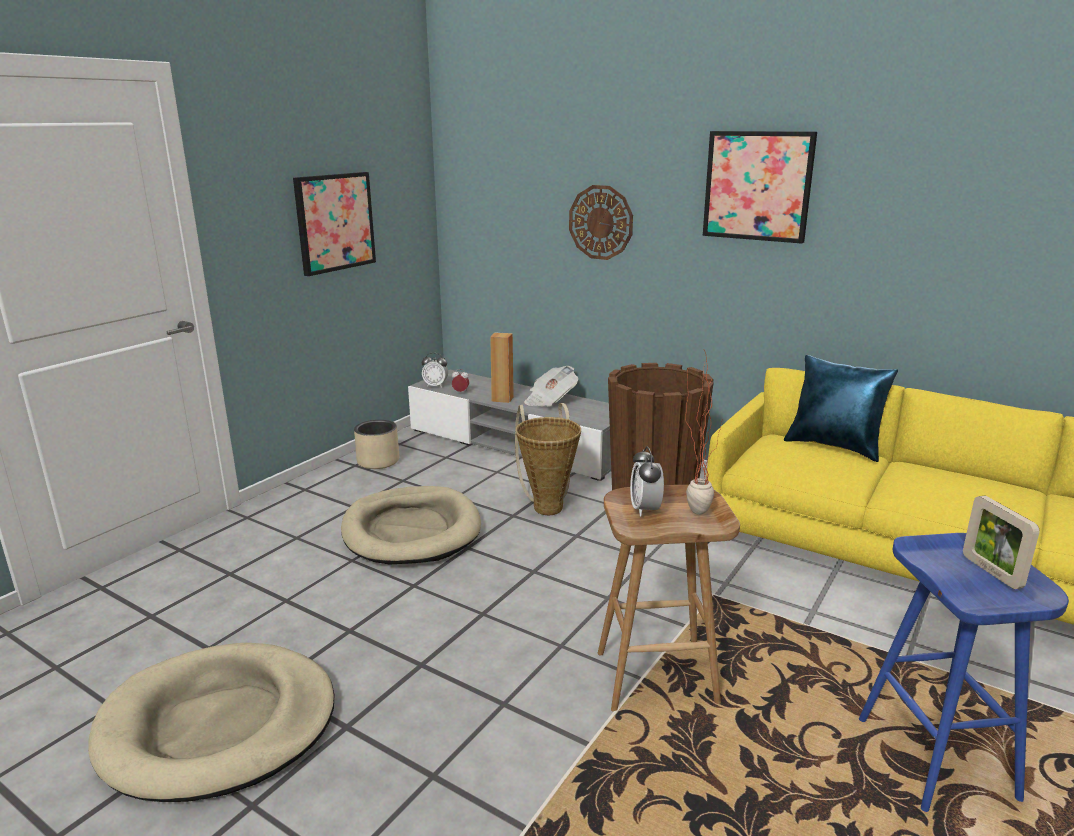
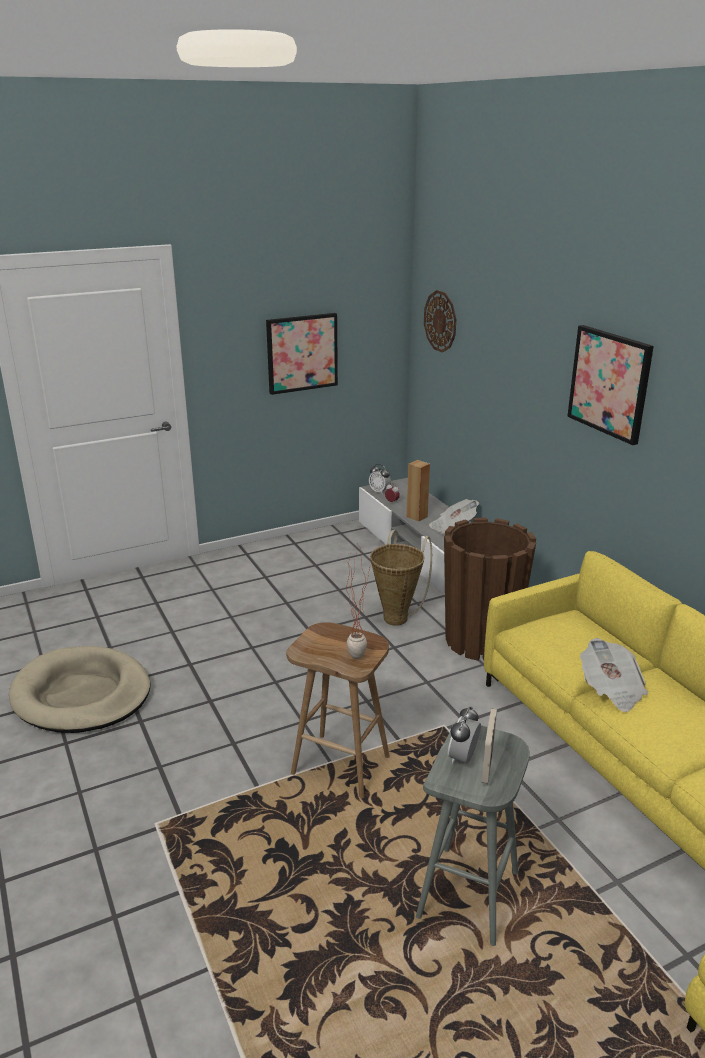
camera: 30 degrees right, 5 degrees up
(378, 461) = (312, 544): beige planter -> none
(411, 530) = (286, 607): beige dog bed -> none
(601, 222) = (507, 383): wall clock -> wall clock (440, 321)
(645, 509) = (325, 643): alarm clock -> alarm clock (463, 758)
(834, 446) = (612, 638): blue pillow -> none
(900, 486) = (611, 690): none -> newspaper
(938, 759) = (469, 896): blue stool -> grey stool

